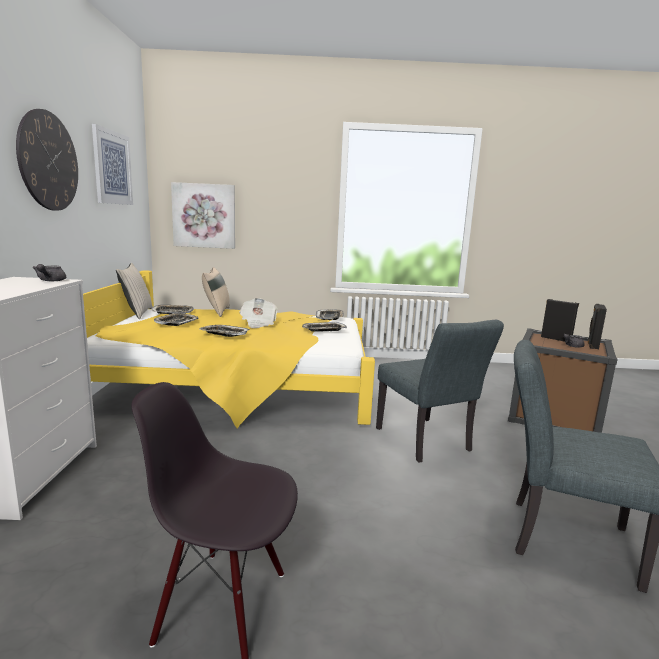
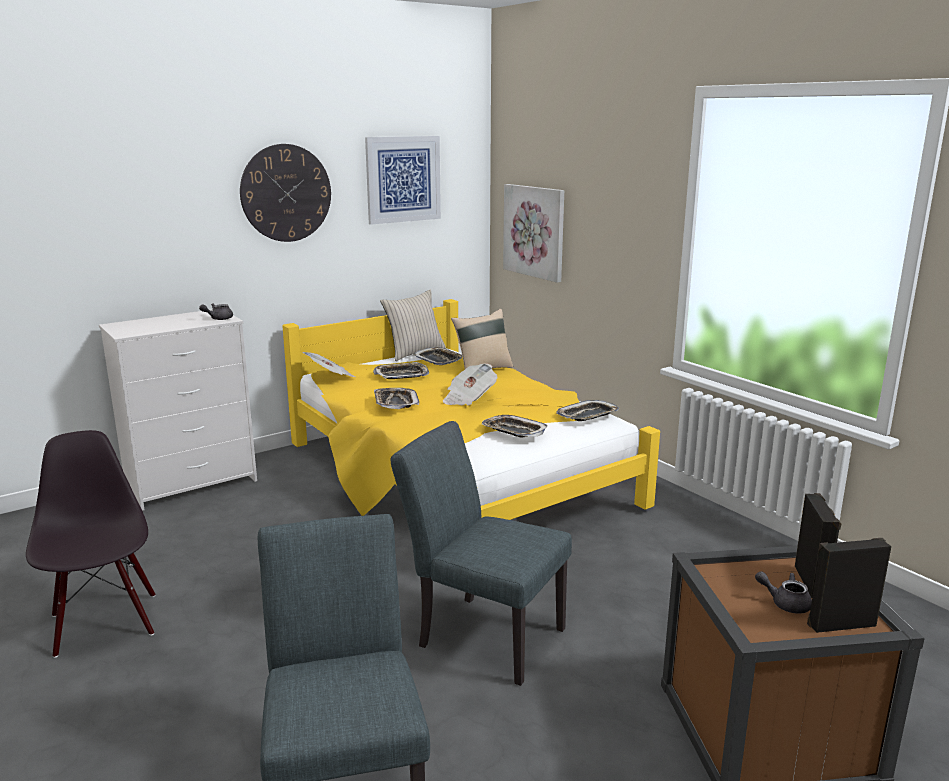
camera: 55 degrees right, 5 degrees up
(125, 334) = (330, 377): none -> newspaper
(427, 442) = (482, 634): grey chair -> grey chair turned 90 degrees clockwise

